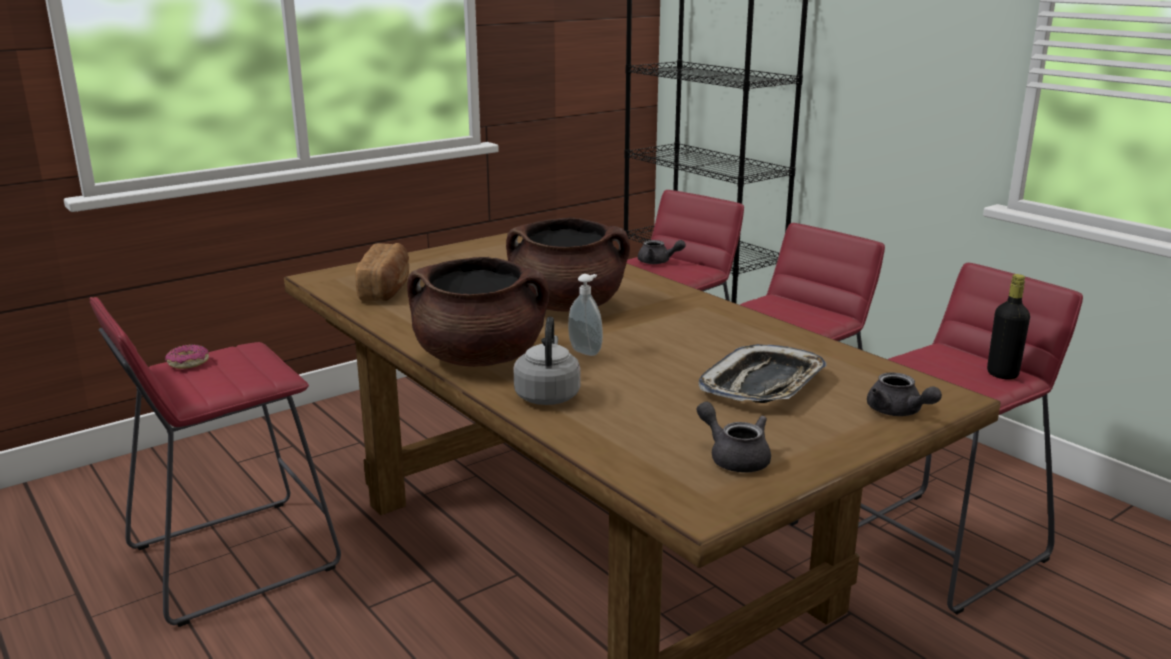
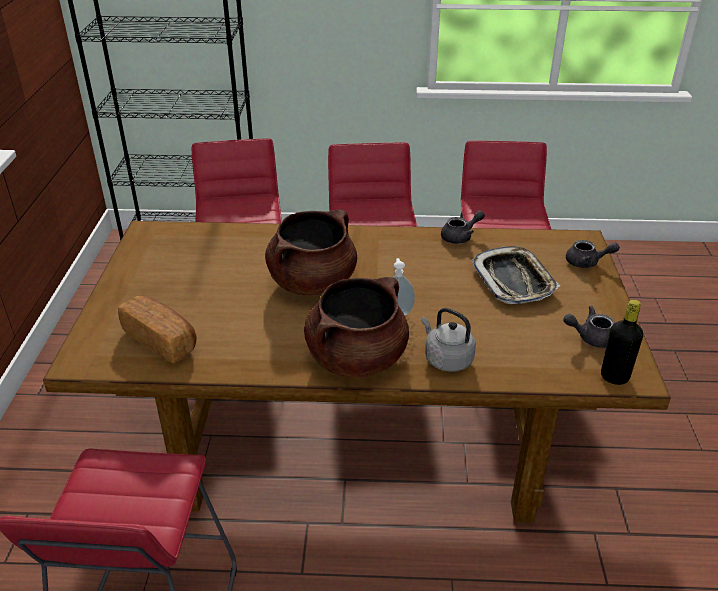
camera: 50 degrees left, 15 degrees up
(188, 363) = (80, 510): donut -> none
(658, 262) = (227, 205): grey teapot -> grey teapot (460, 237)
(1002, 374) = (525, 205): black bottle -> black bottle (614, 377)

